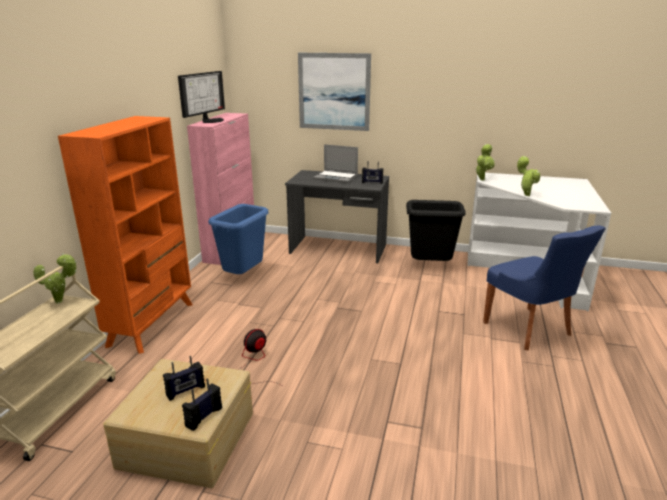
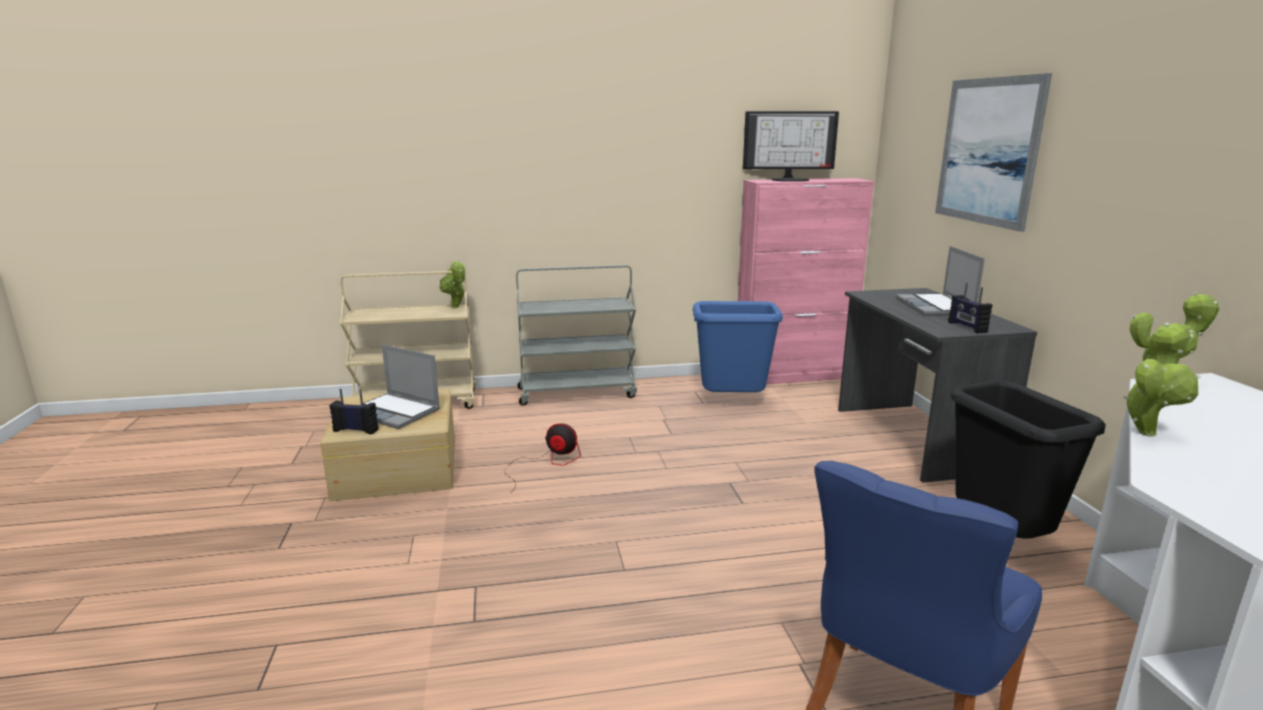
camera: 65 degrees right, 5 degrees down
(152, 324) = (577, 392): orange bookcase -> grey cart
(186, 391) = (396, 412): radio -> laptop

